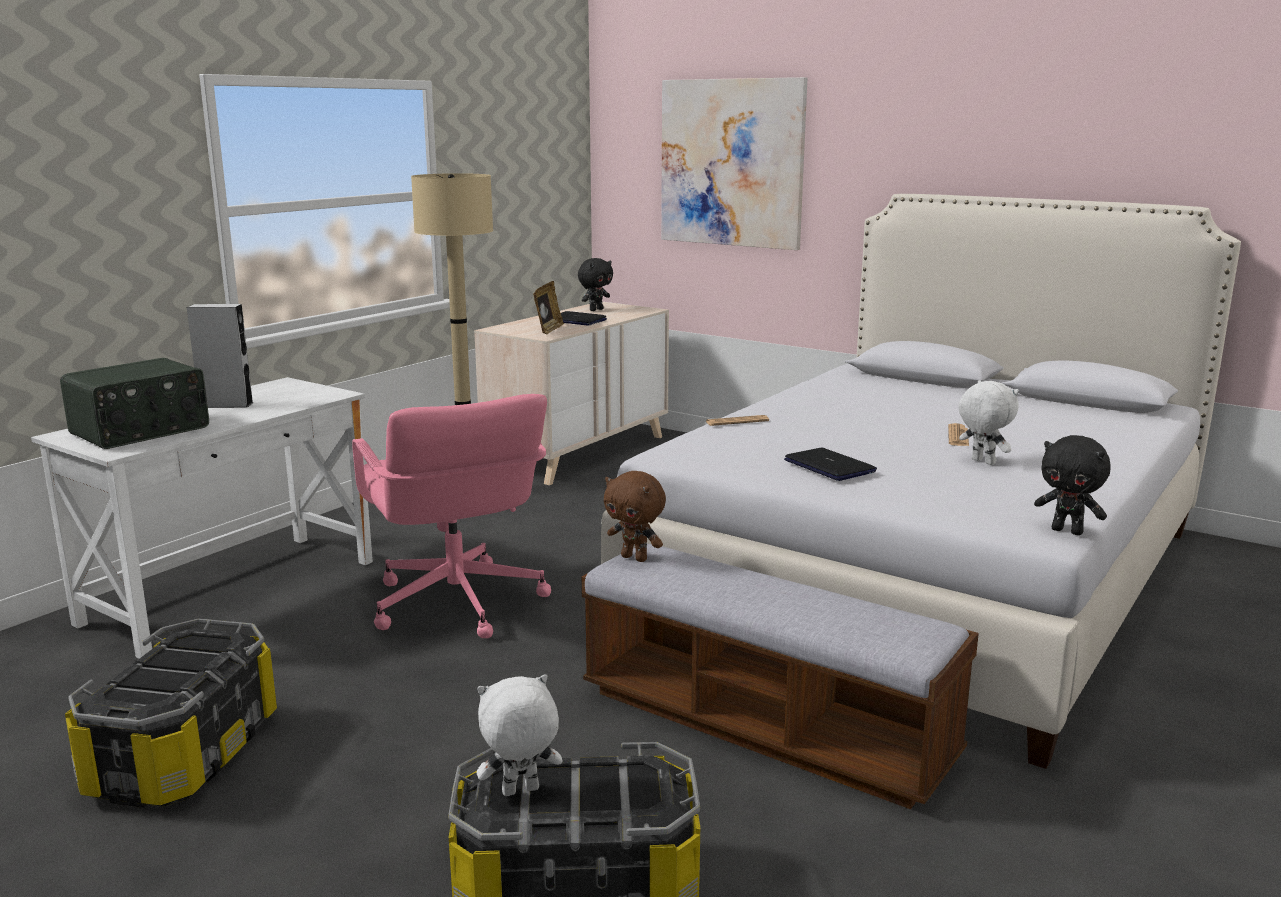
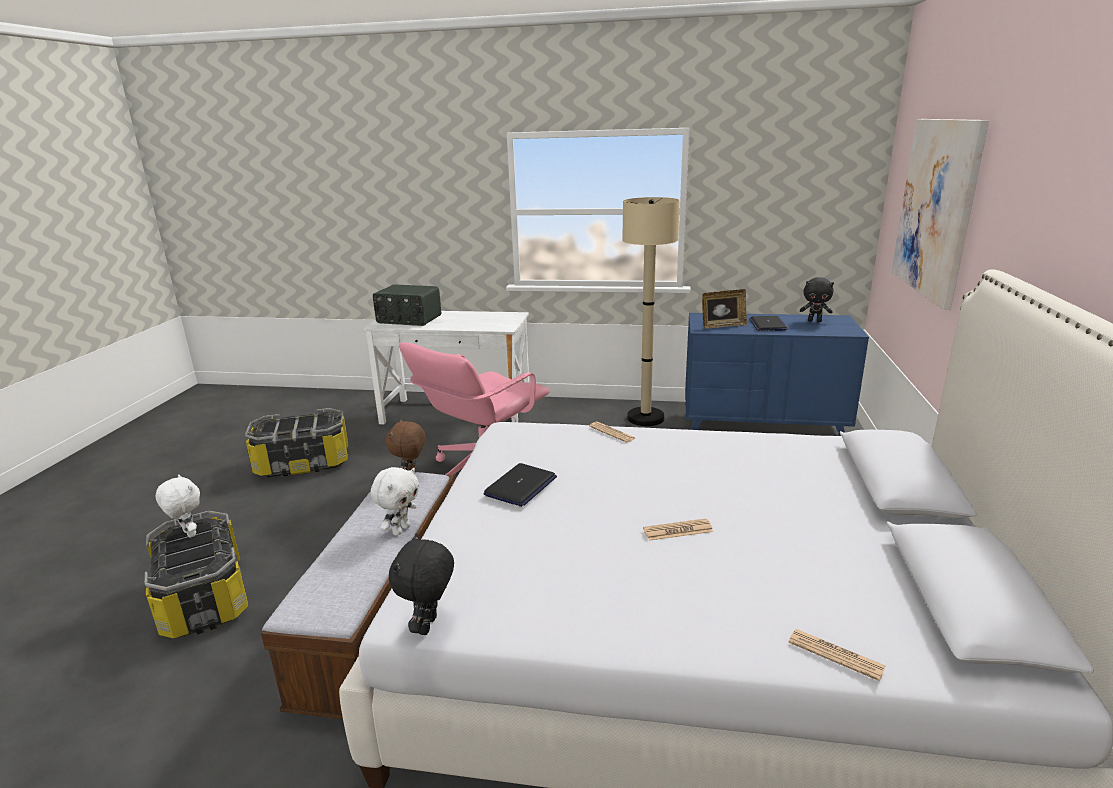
camera: 65 degrees right, 5 degrees up
(226, 405) = (464, 318): grey speaker -> none
(579, 452) = (763, 427): beige dresser -> blue dresser
(982, 462) = (605, 554): white plush toy -> white plush toy (400, 530)
(1138, 434) = (835, 654): none -> newspaper

